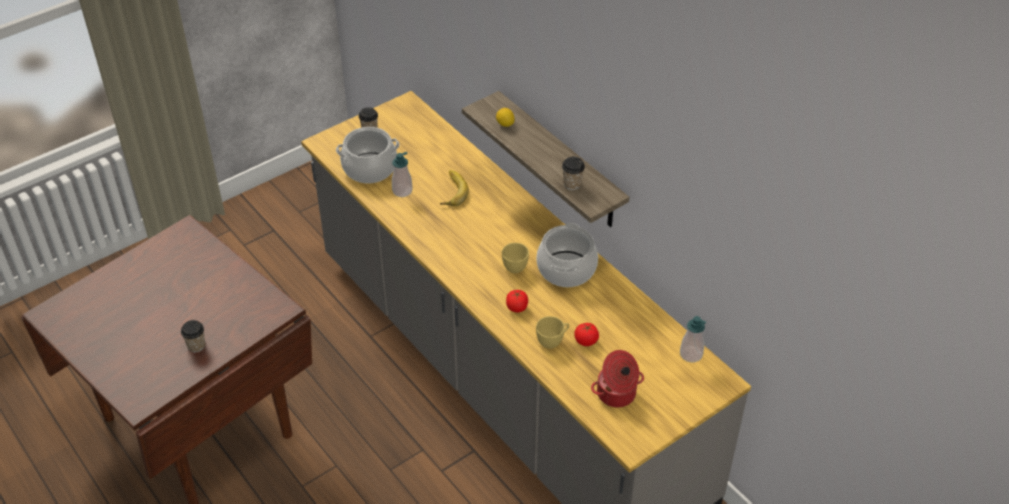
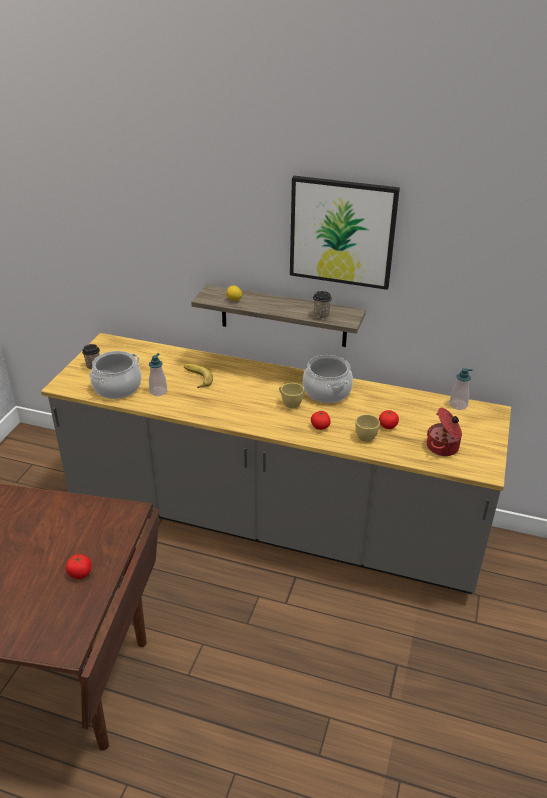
camera: 35 degrees left, 10 degrees down
(196, 346) = (80, 573): cup -> tomato
(611, 102) = (342, 232): none -> picture

